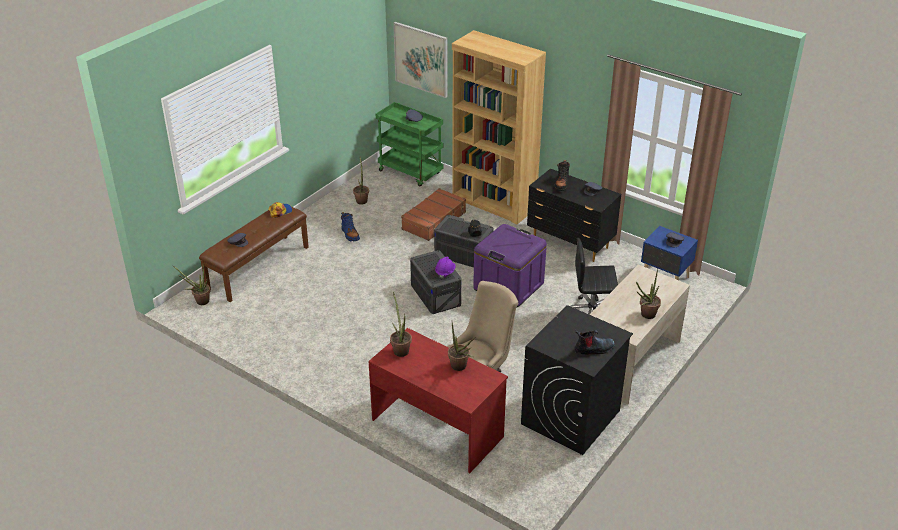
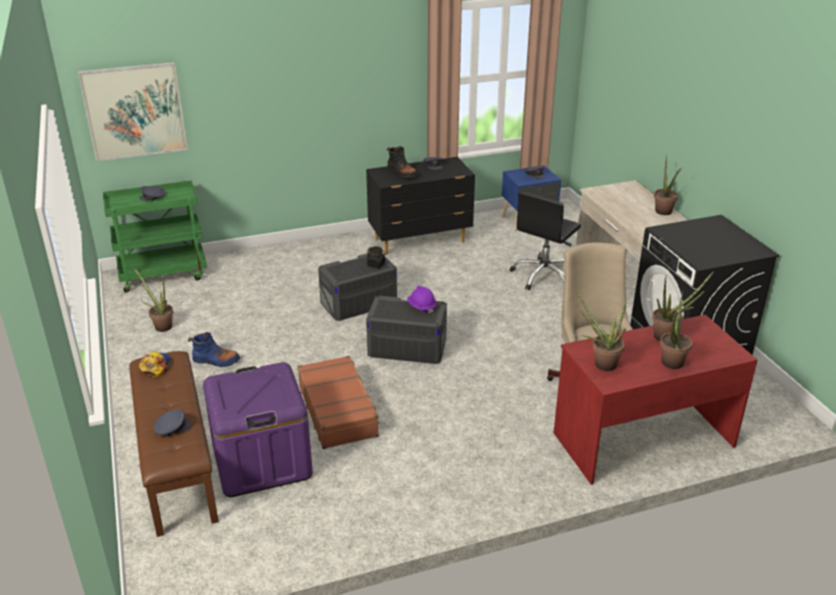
camera: 55 degrees left, 5 degrees down
(199, 301) = (177, 554): potted plant -> potted plant (671, 365)
(434, 221) = (275, 296): brown suitcase -> brown suitcase (338, 410)
(494, 203) = (297, 252): brown bookcase -> none
(508, 286) = (446, 299): purple storage box -> purple storage box (262, 460)
(593, 349) = (734, 240): boot -> none

